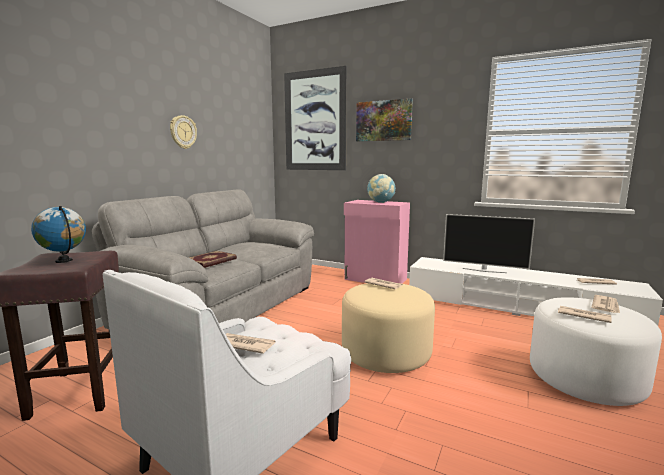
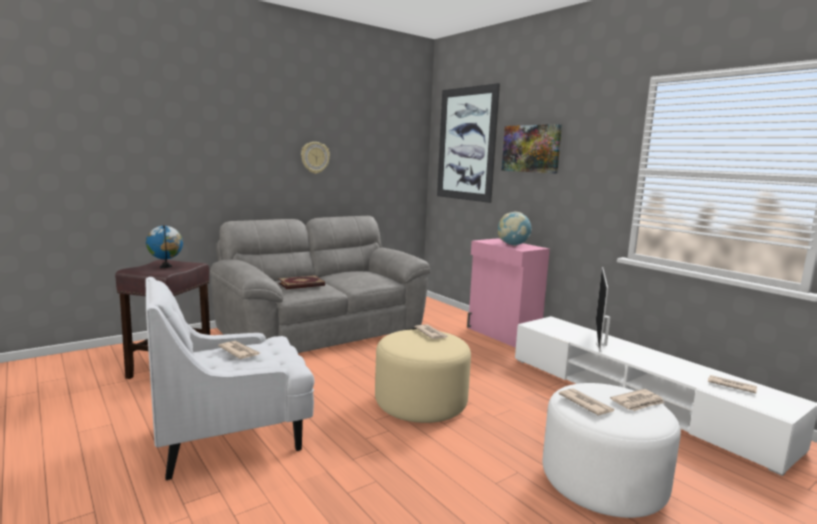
camera: 25 degrees right, 0 degrees up
(484, 270) = (601, 344): television -> television turned 60 degrees clockwise

